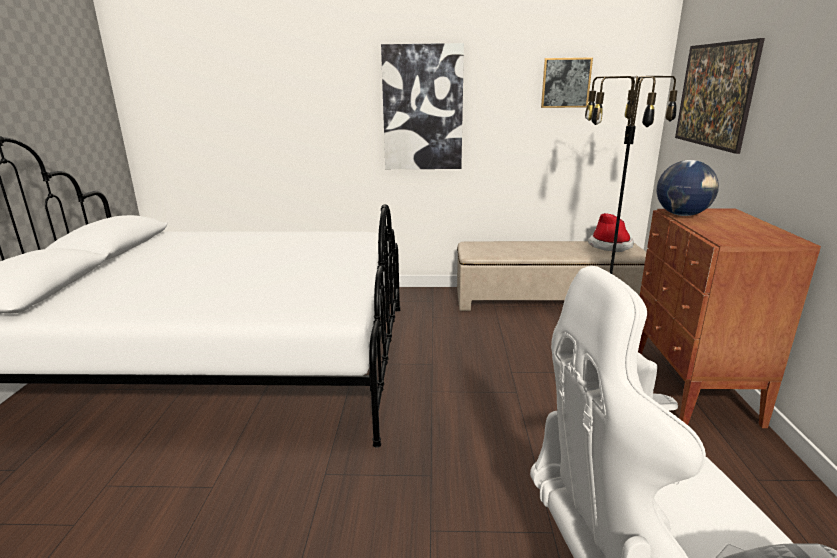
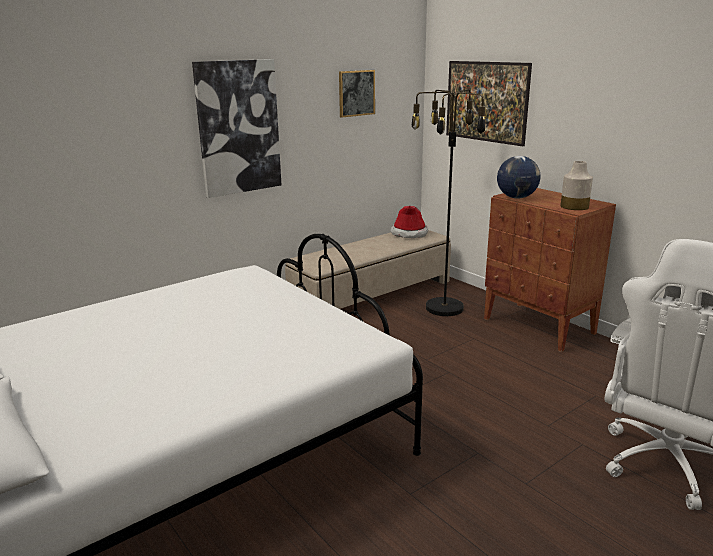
camera: 40 degrees left, 0 degrees up
(741, 236) = (574, 206): none -> beige vase

